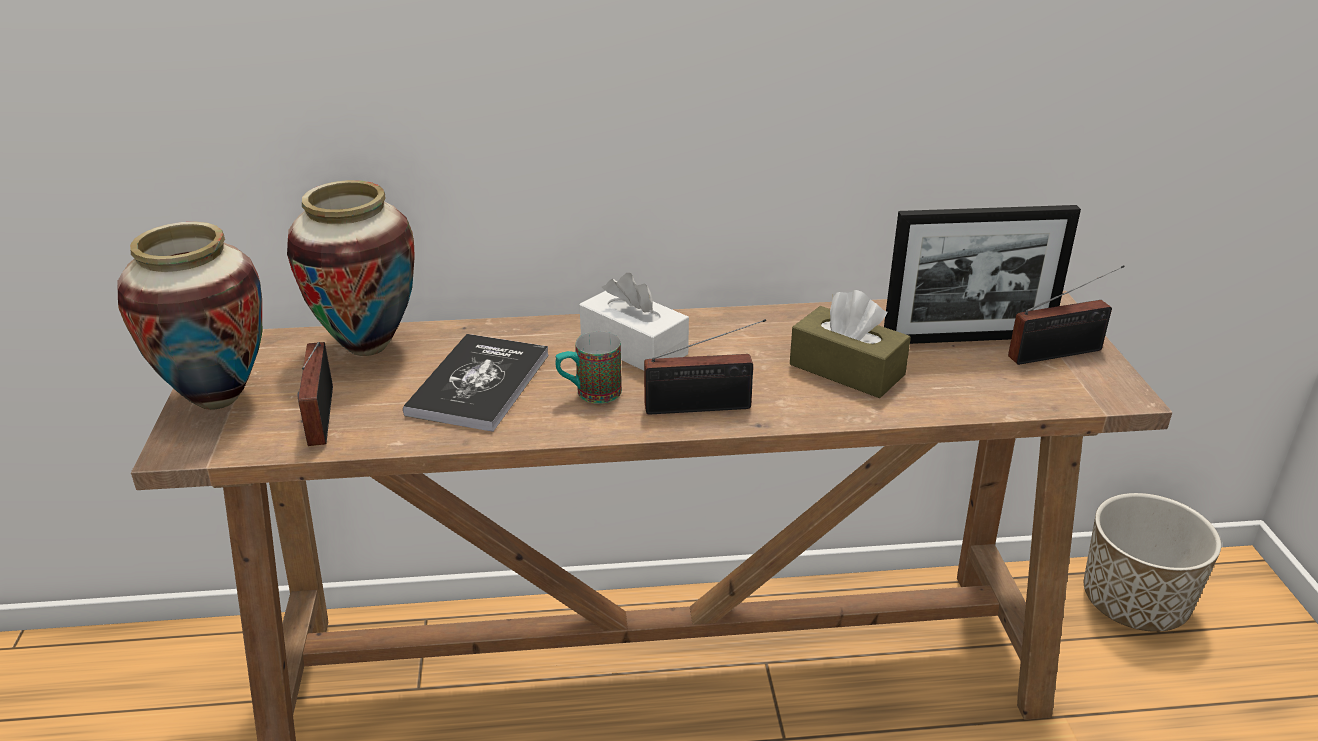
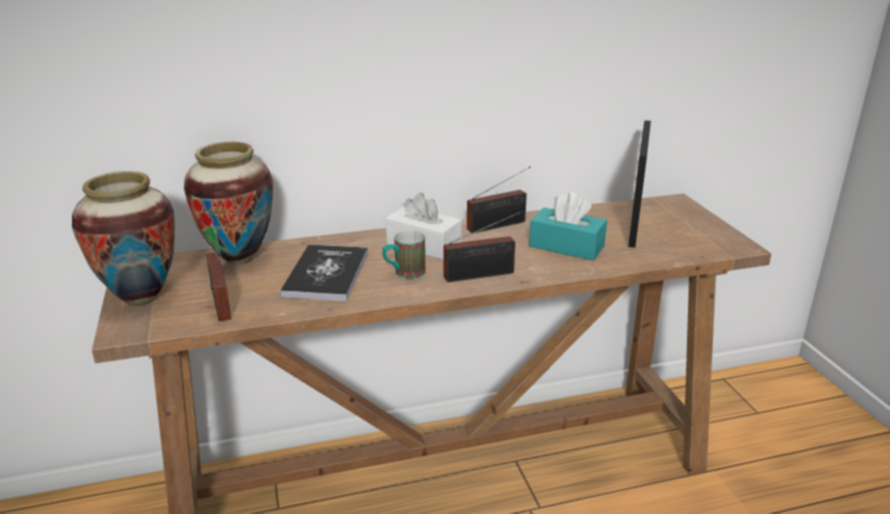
camera: 10 degrees left, 5 degrees down
(846, 370) = (566, 246): brown tissue box -> turquoise tissue box
(967, 338) = (634, 223): picture frame -> picture frame turned 60 degrees counterclockwise
(1060, 353) = (694, 227): radio -> radio (499, 225)
(1134, 602) = (738, 396): planter -> none

